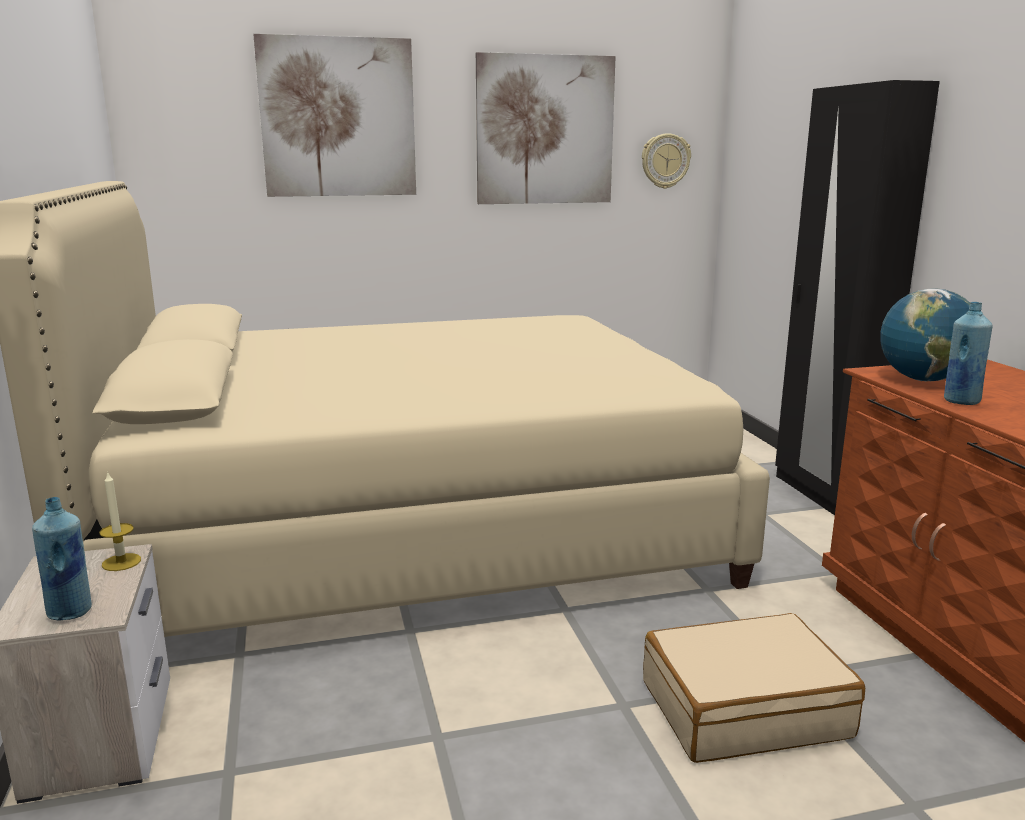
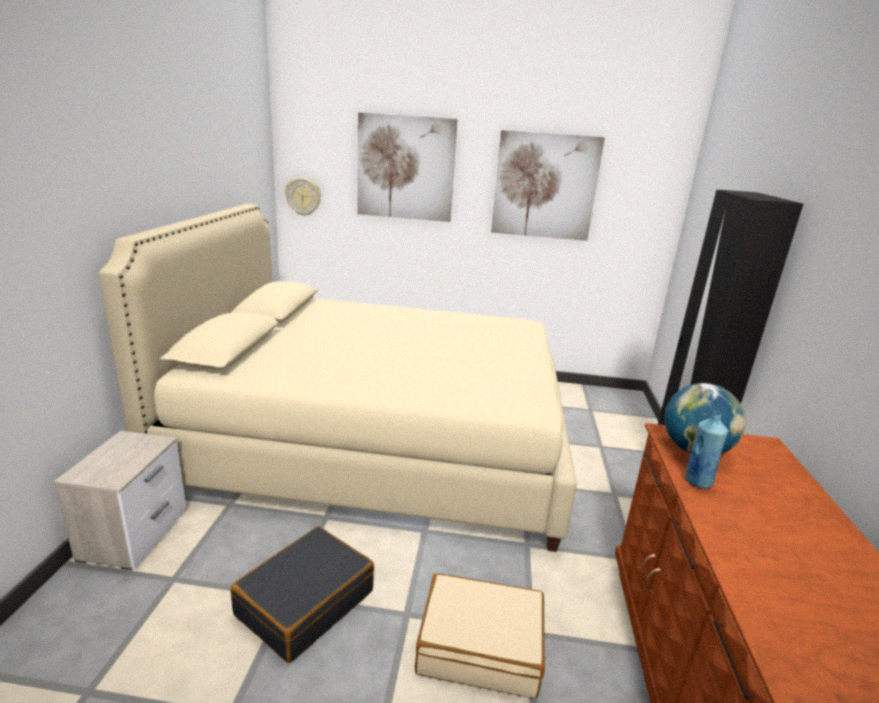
camera: 20 degrees right, 5 degrees up
(70, 612) = (104, 474): blue bottle -> none
(121, 562) = (152, 446): candle -> none
(470, 735) = (305, 602): none -> black suitcase
(665, 161) = (635, 215): wall clock -> wall clock (303, 196)

